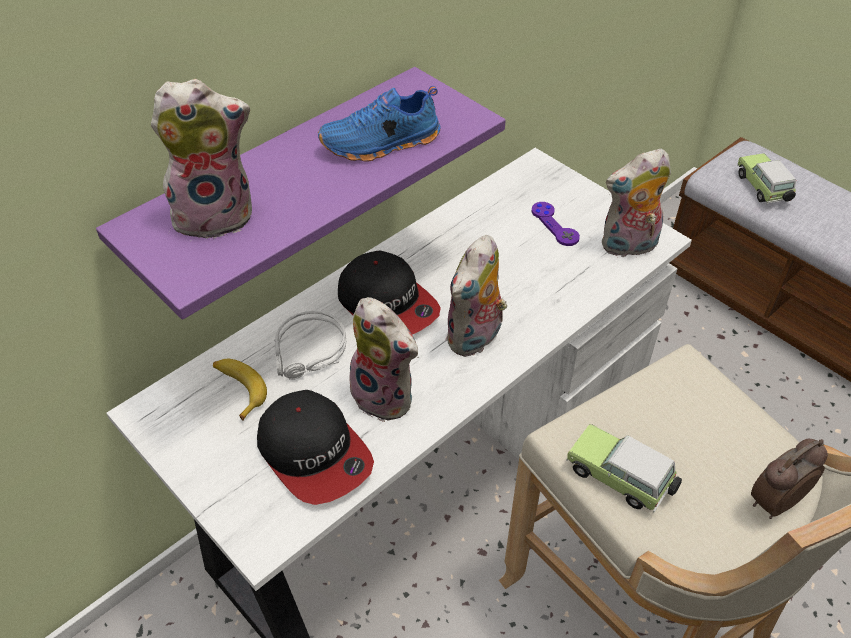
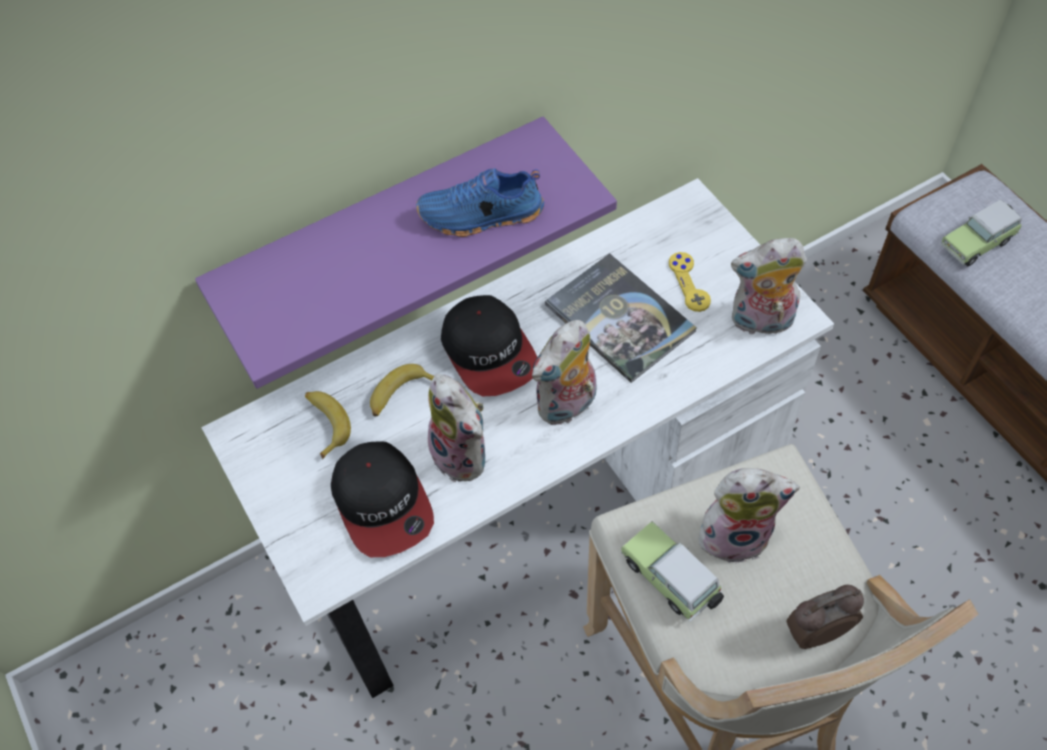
camera: 15 degrees right, 10 degrees up
(216, 215) = (305, 280): plush toy -> plush toy (735, 534)
(309, 352) = (400, 395): grey headphones -> banana
(501, 260) = (619, 318): none -> book
(554, 225) = (689, 283): purple game controller -> yellow game controller
(763, 189) = (978, 243): toy car -> toy car turned 120 degrees counterclockwise

